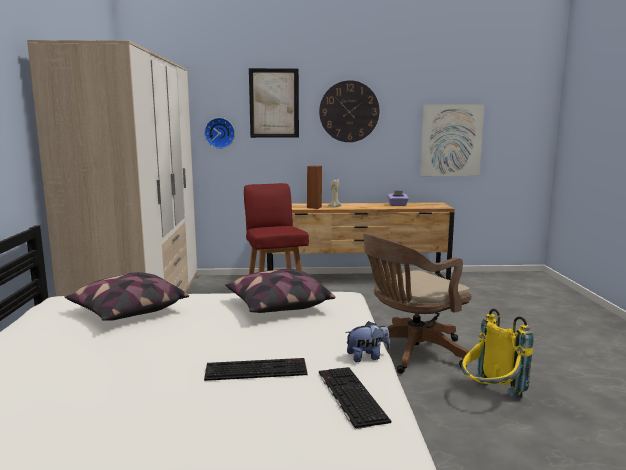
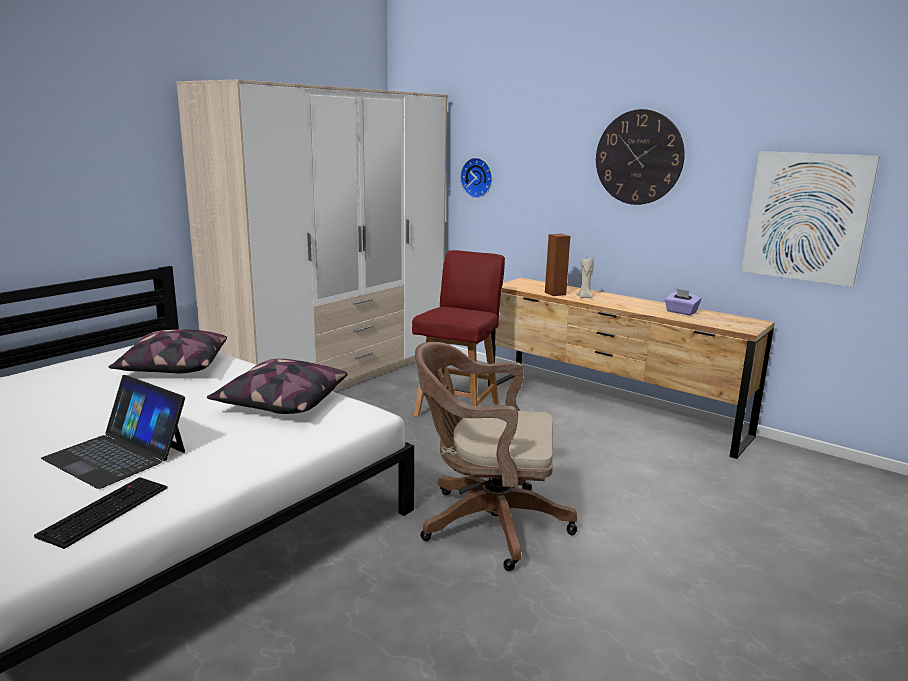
camera: 40 degrees right, 5 degrees up
(257, 369) = (117, 455): keyboard -> laptop
(274, 103) = (541, 141): picture -> none
(367, 357) = (210, 485): plush toy -> none
(490, 397) = (464, 619): yellow backpack -> none

